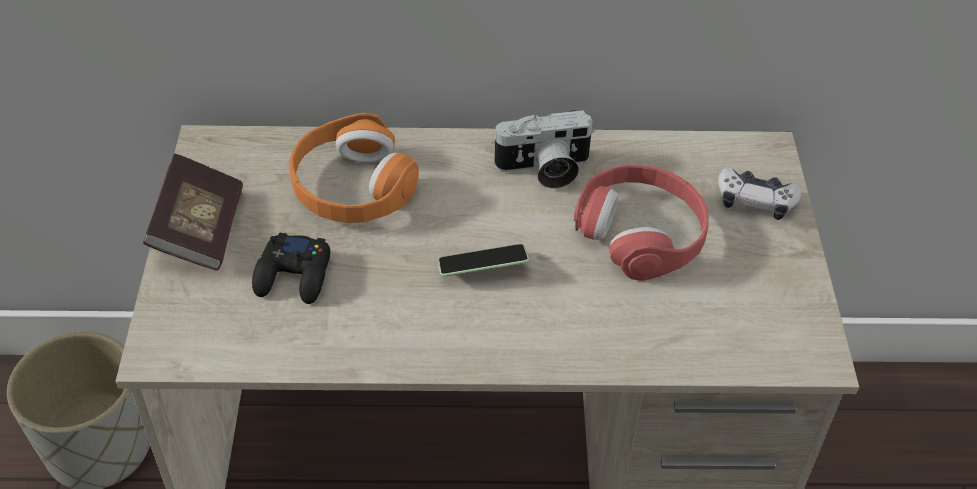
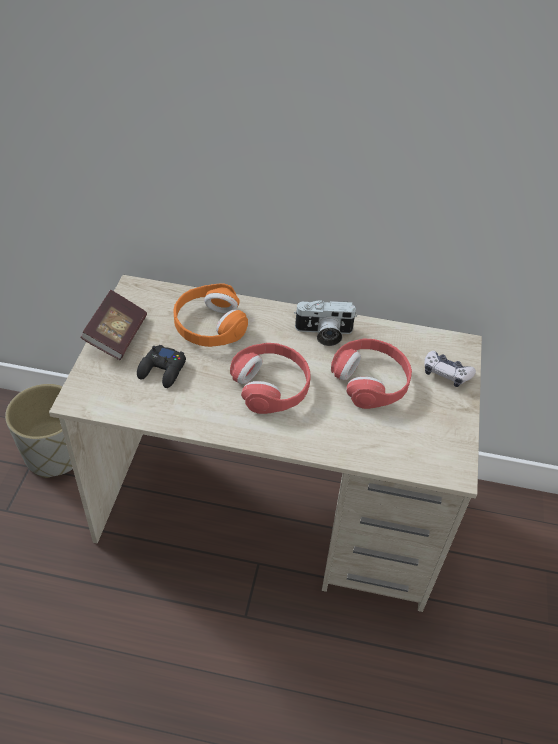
camera: 10 degrees right, 0 degrees up
(482, 269) = (271, 385): phone -> red headphones

